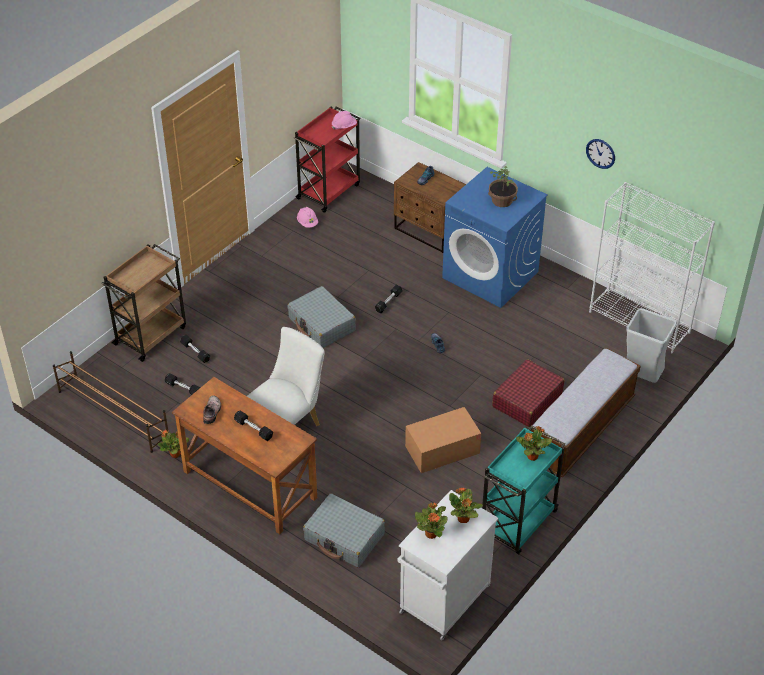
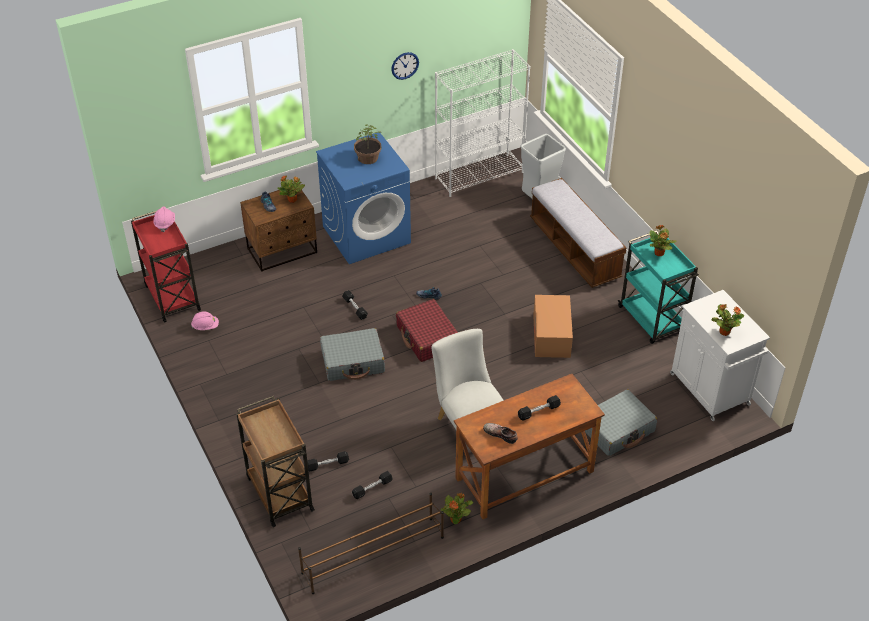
camera: 65 degrees left, 0 degrees up
(463, 519) = (716, 309): potted plant -> potted plant (292, 200)
(527, 400) = (525, 267): red suitcase -> red suitcase (427, 337)

